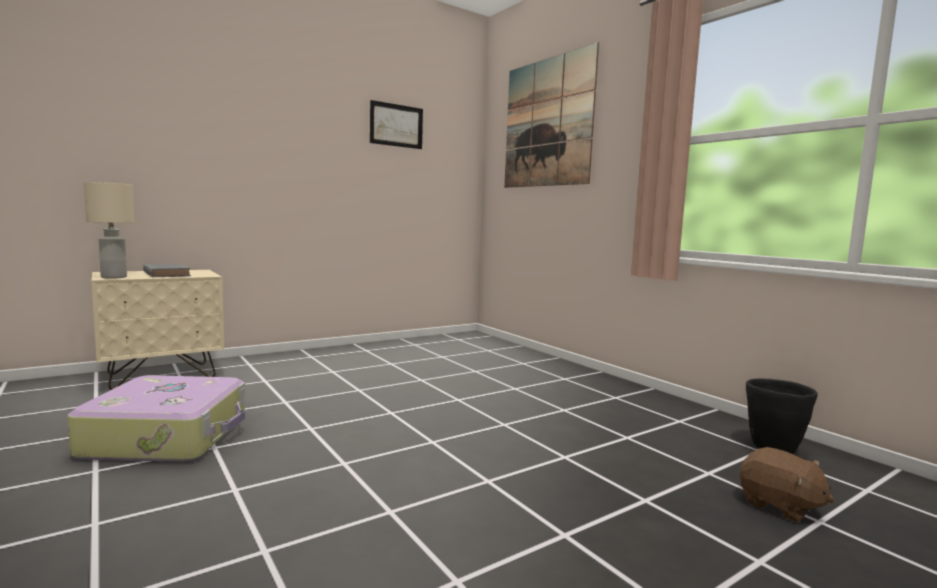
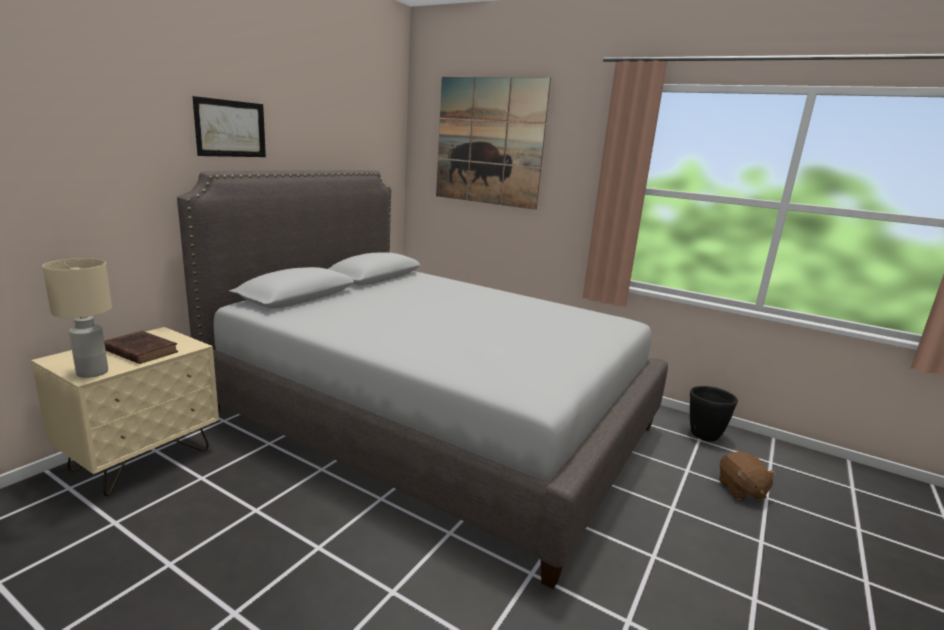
camera: 25 degrees left, 10 degrees up
(166, 274) = (139, 351): grey book -> brown book
(169, 436) = (256, 545): suitcase -> none
(396, 125) = (333, 134): picture -> picture (231, 128)
(431, 389) = (435, 421): none -> grey bed
(779, 506) = (741, 490): brown plush toy -> brown plush toy turned 60 degrees clockwise

